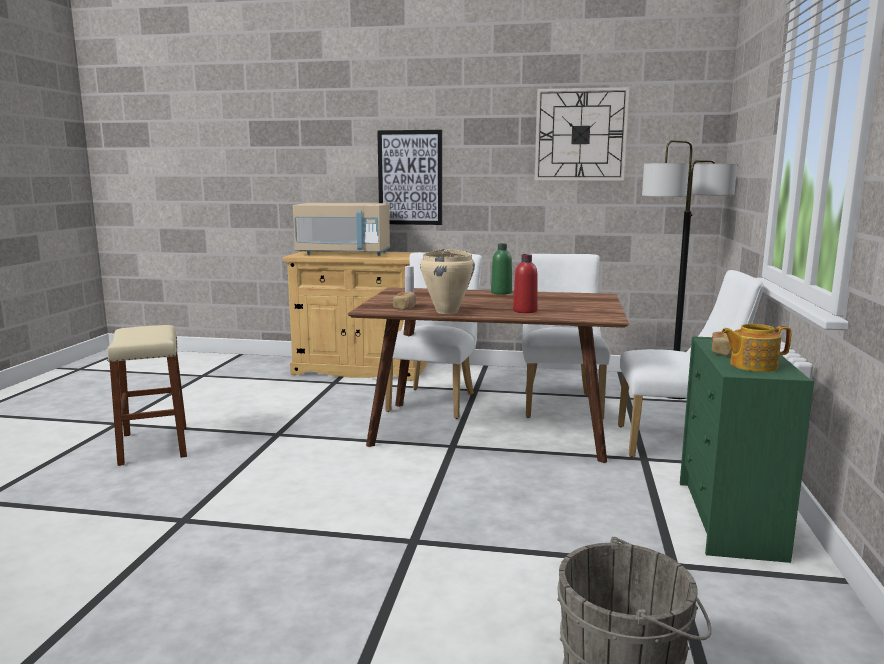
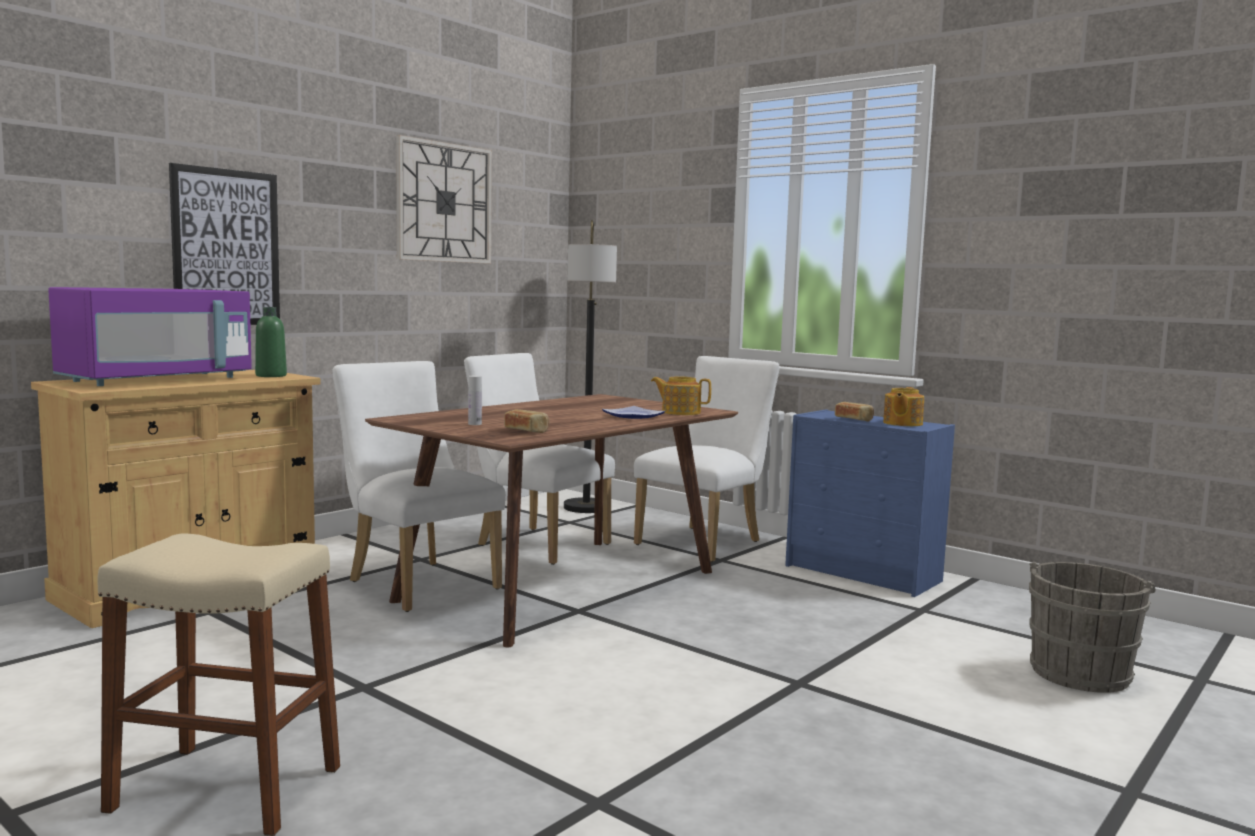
camera: 60 degrees left, 5 degrees down
(344, 254) = (157, 380): beige microwave -> purple microwave
(447, 311) = (585, 427): beige cooking pot -> none
(501, 293) = (516, 406): green bottle -> green bottle (271, 375)
(525, 311) = (633, 416): red bottle -> plate
(574, 315) = (680, 412): none -> teapot
(729, 520) = (864, 574): green dresser -> blue dresser

